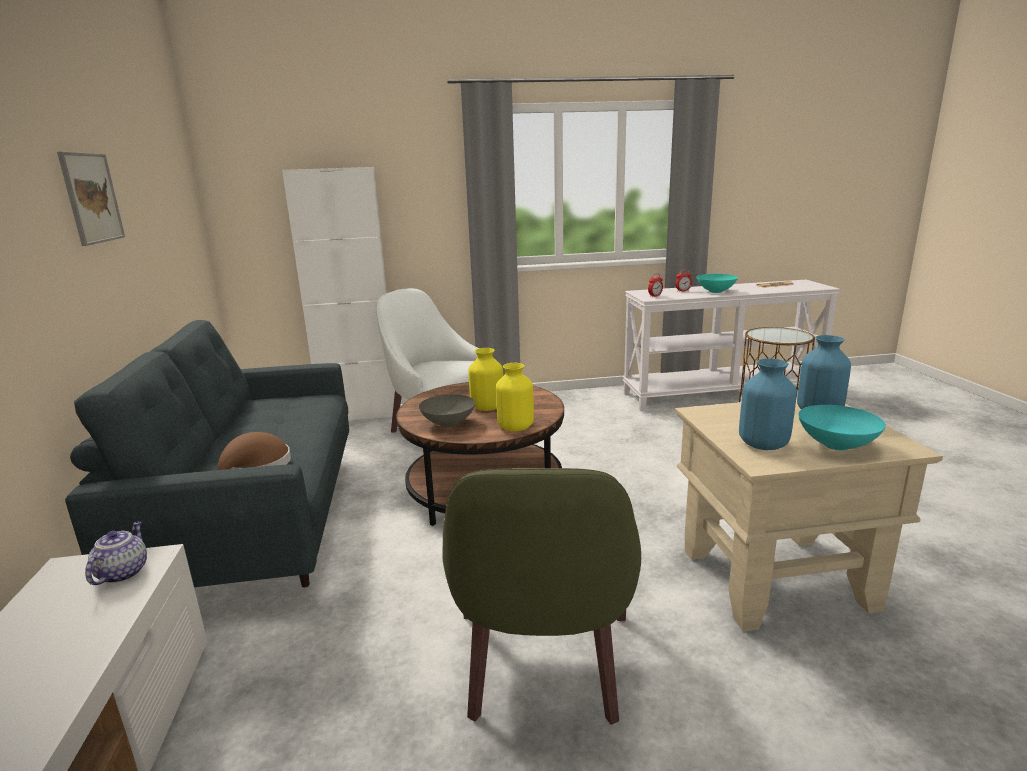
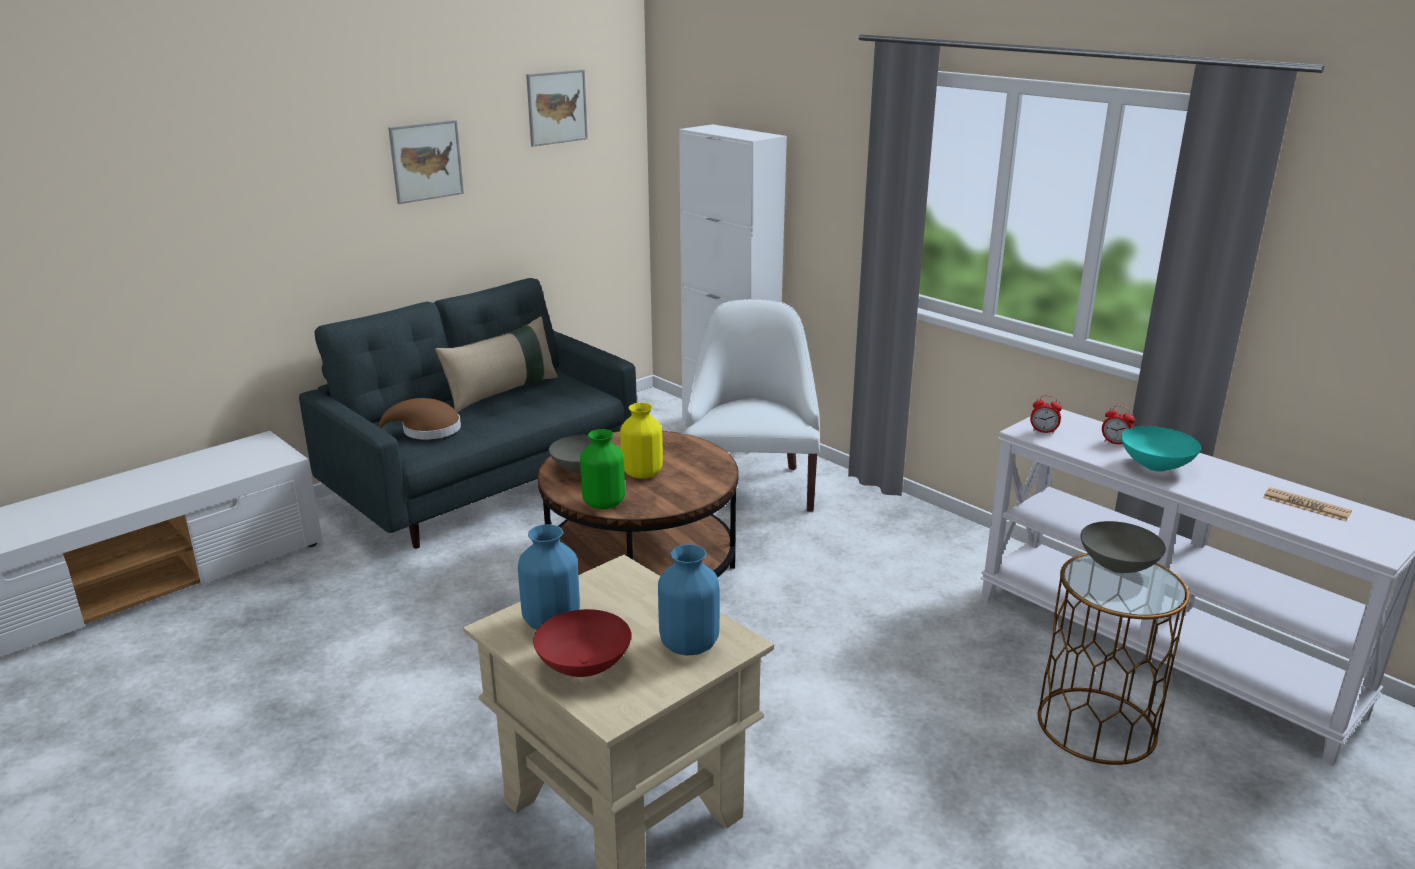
camera: 55 degrees right, 5 degrees up
(123, 572) = (265, 458): teapot -> none
(155, 156) = (557, 107): none -> picture
(244, 424) = (502, 392): none -> beige pillow
(515, 428) = (603, 503): yellow vase -> green vase
(543, 665) = (386, 696): green armchair -> none
(764, 332) = (1116, 566): none -> grey bowl
(837, 445) = (584, 667): turquoise bowl -> red bowl

